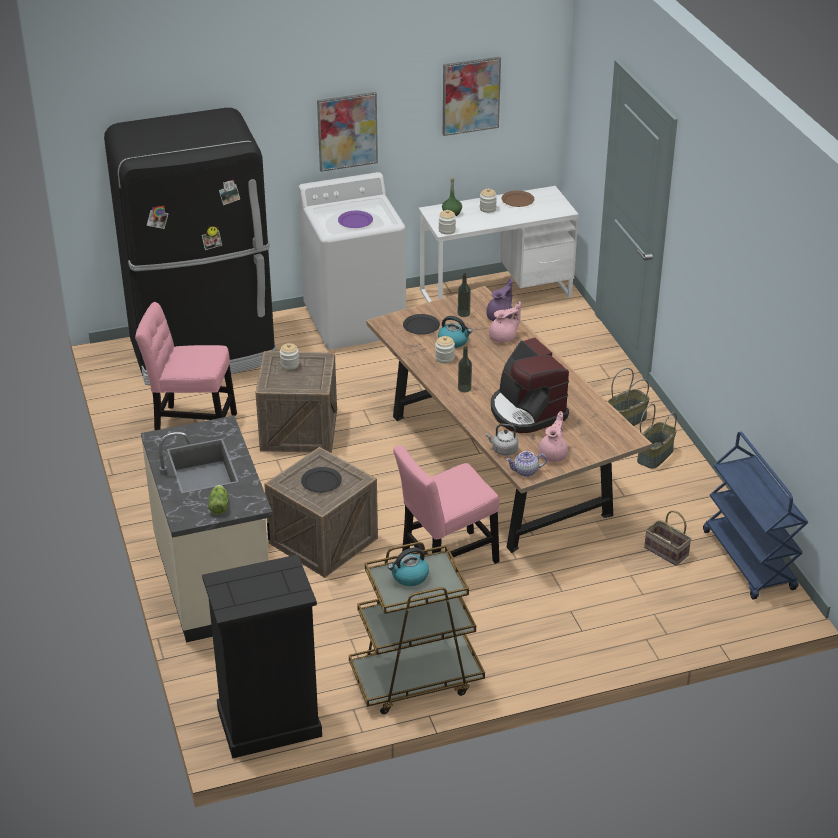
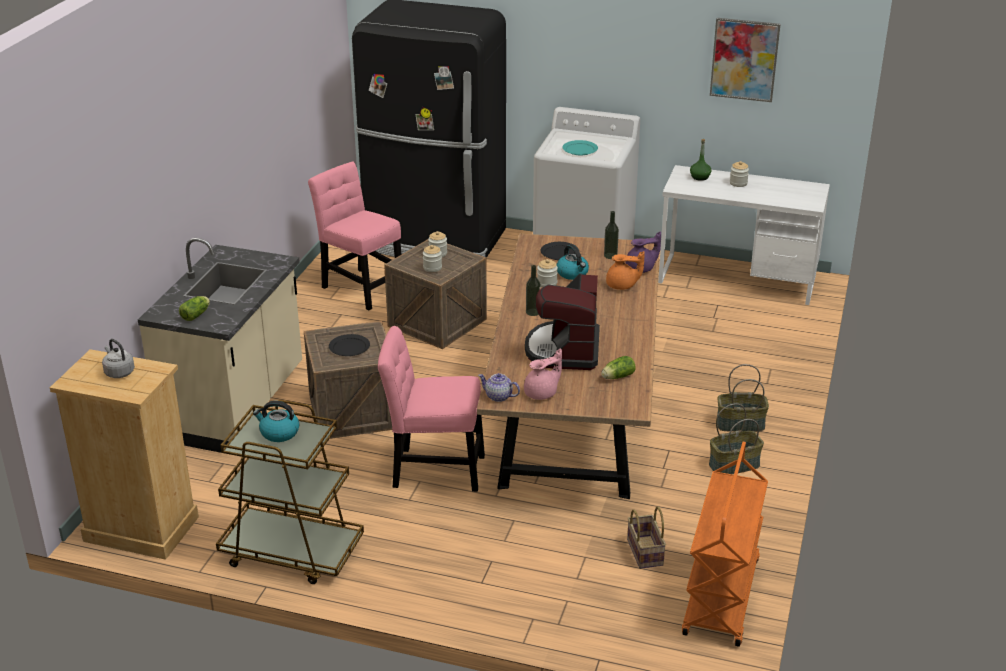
camera: 35 degrees right, 5 degrees down
(269, 723) = (141, 529): black dresser -> beige dresser
(347, 131) = (610, 64): picture -> none
(355, 221) = (580, 149): purple plate -> turquoise plate
(447, 230) = (677, 188): jar -> jar (432, 268)
(503, 450) = (501, 372): grey kettle -> grey kettle (118, 372)
(504, 337) = (622, 286): pink teapot -> orange teapot
(518, 200) = (776, 185): brown plate -> none
(589, 418) = (617, 377): none -> lettuce
(749, 561) = (722, 598): blue cart -> orange cart

